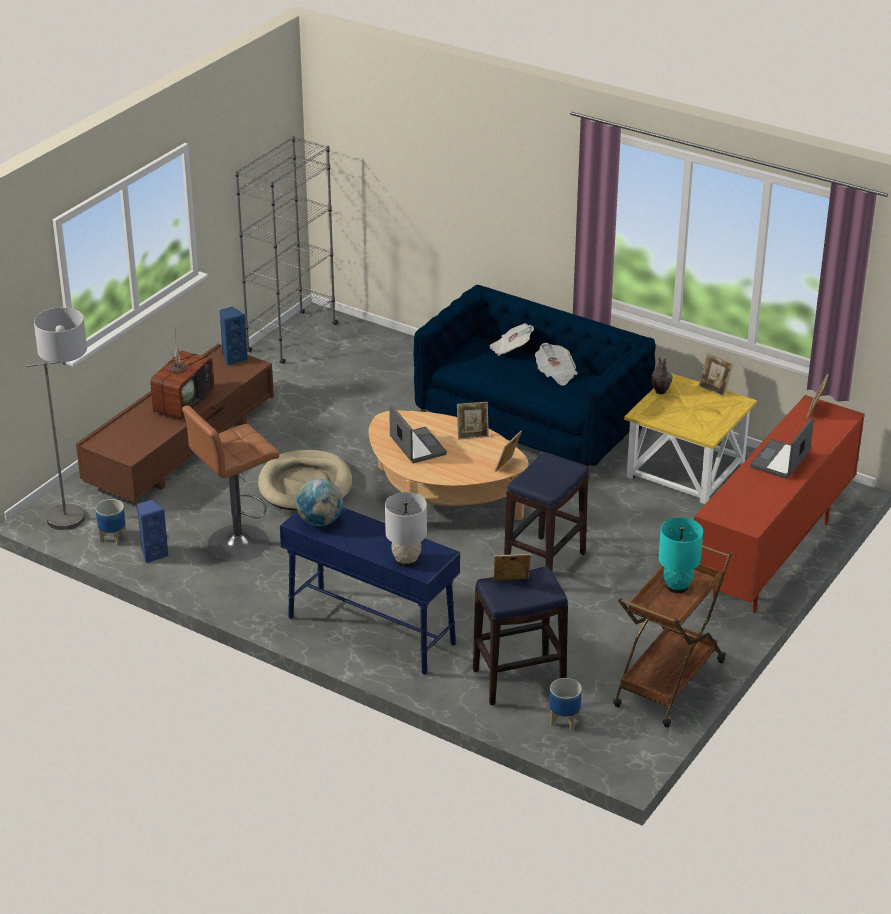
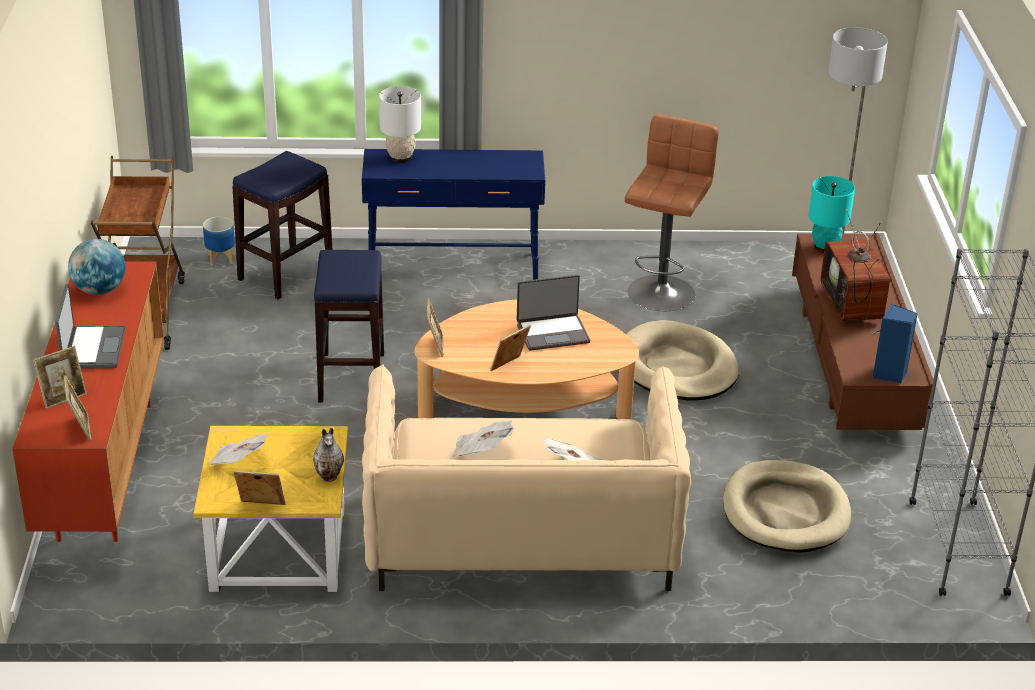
camera: 145 degrees right, 0 degrees up
(112, 537) = (774, 259): planter -> none
(153, 554) = (718, 259): blue speaker -> none
(320, 521) = (512, 162): globe -> globe (99, 290)
(360, 384) = (785, 512): none -> beige dog bed
(417, 446) = (552, 333): laptop -> laptop turned 45 degrees counterclockwise
(511, 583) = (291, 171): picture frame -> picture frame (63, 397)
(531, 425) = (520, 538): blue sofa -> beige sofa
(677, 586) = (136, 213): turquoise table lamp -> turquoise table lamp (824, 247)
(710, 417) = (238, 463): none -> newspaper

